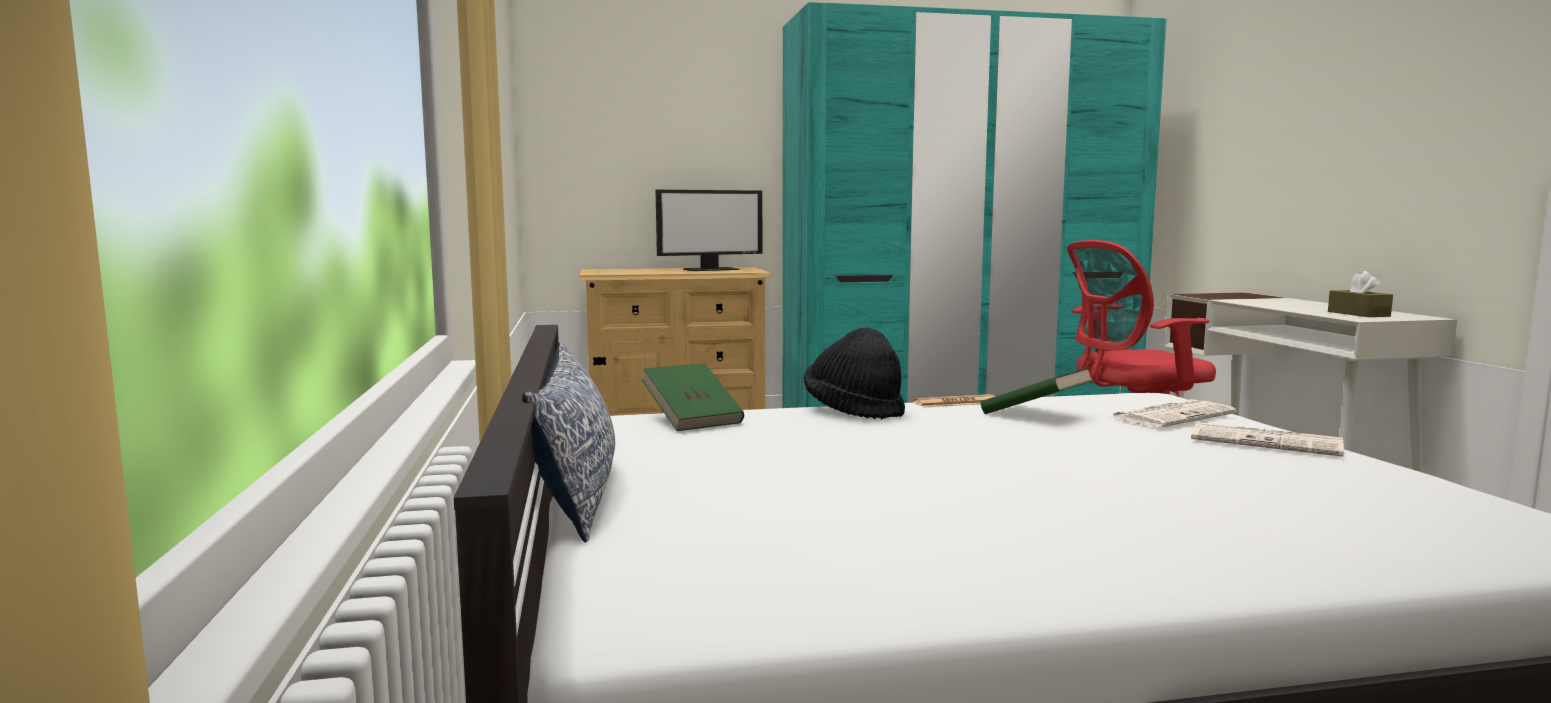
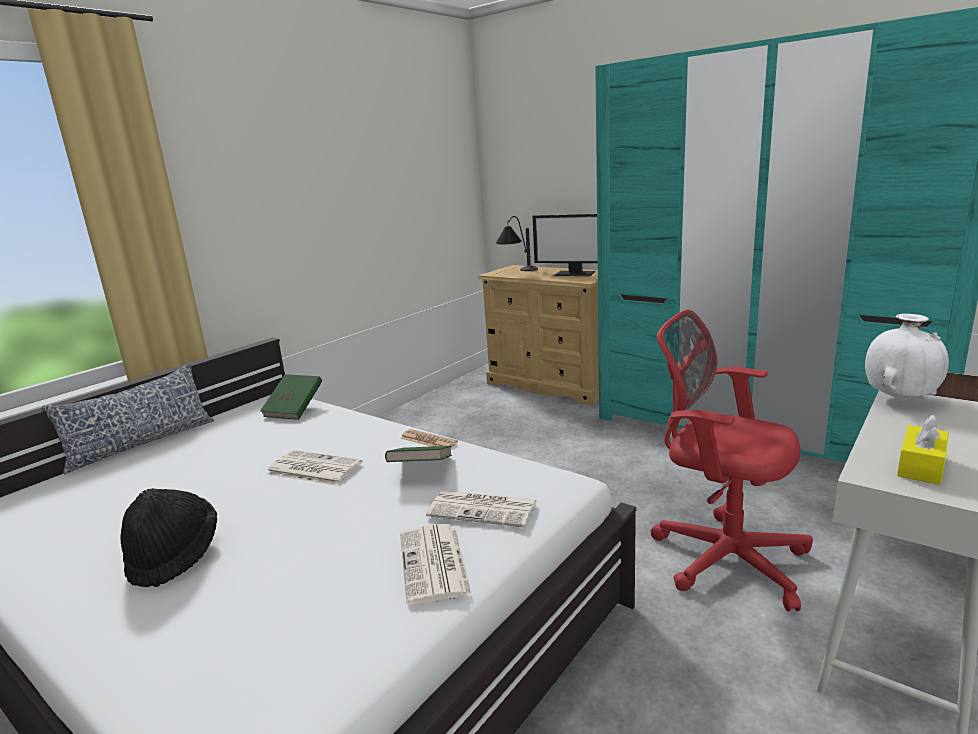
camera: 50 degrees right, 10 degrees up
(629, 271) = (517, 272): none -> table lamp
(854, 410) = (365, 428): black hat -> black hat (174, 556)
(938, 439) = (312, 469): none -> newspaper
(1238, 301) = (899, 399): none -> white vase
(1358, 314) = (921, 466): brown tissue box -> yellow tissue box

